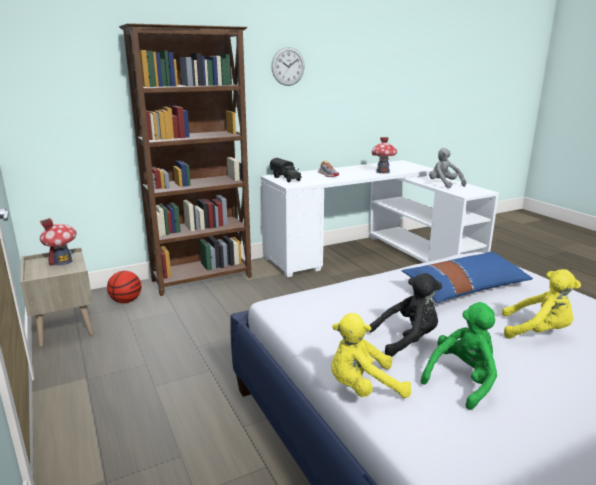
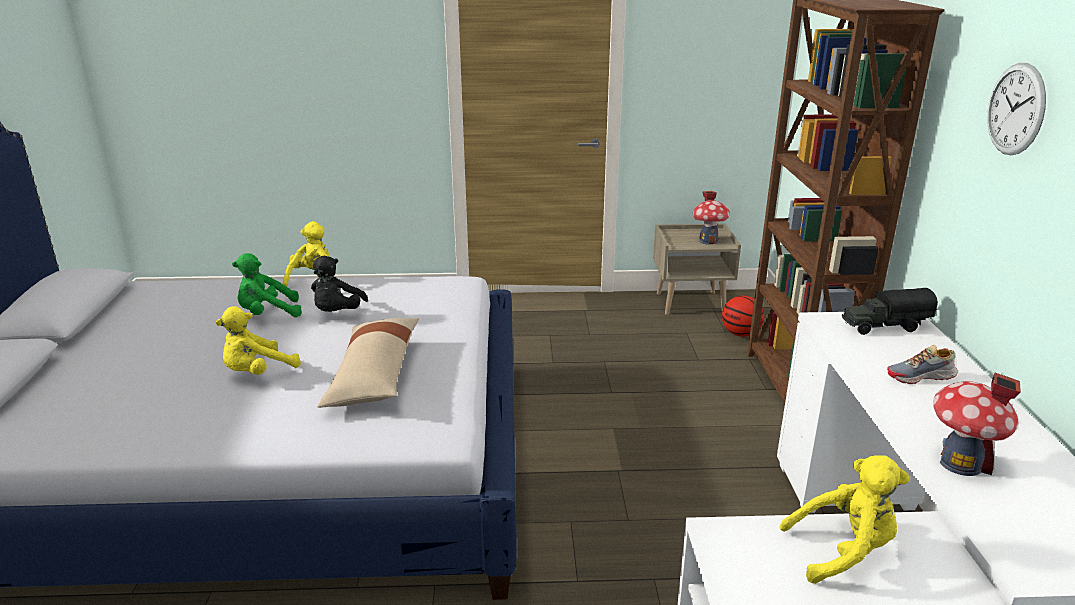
camera: 115 degrees right, 5 degrees up
(444, 184) = (843, 551): grey plush toy -> yellow plush toy
(462, 380) = (268, 314): green plush toy -> green plush toy turned 90 degrees clockwise
(465, 288) = (374, 375): blue pillow -> beige pillow

